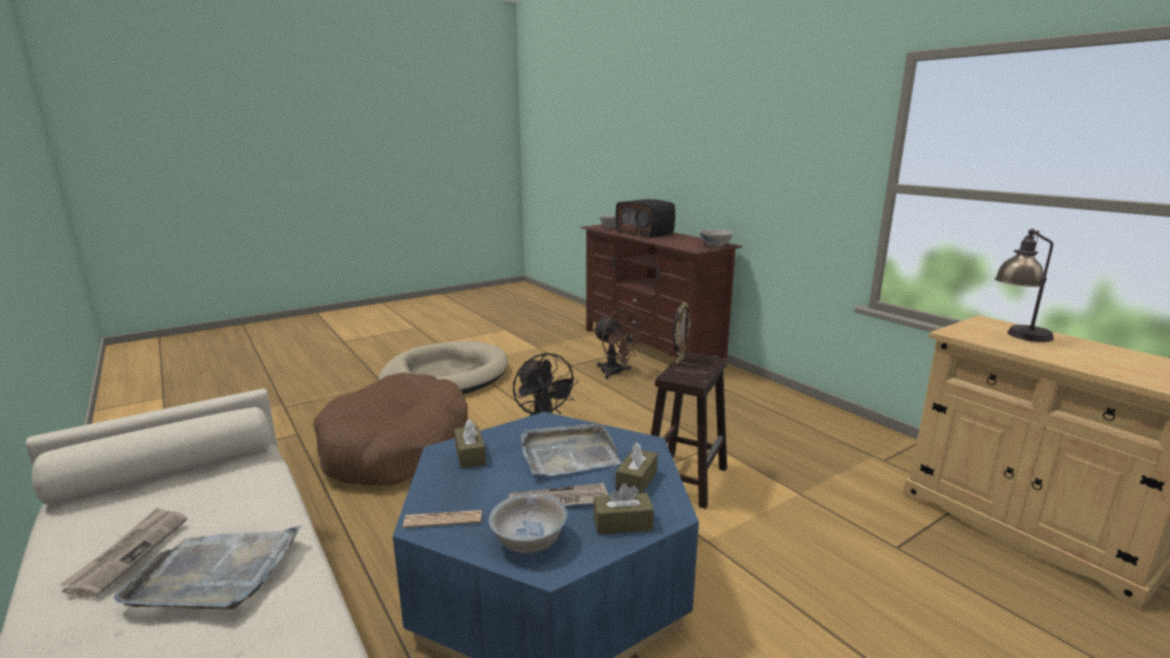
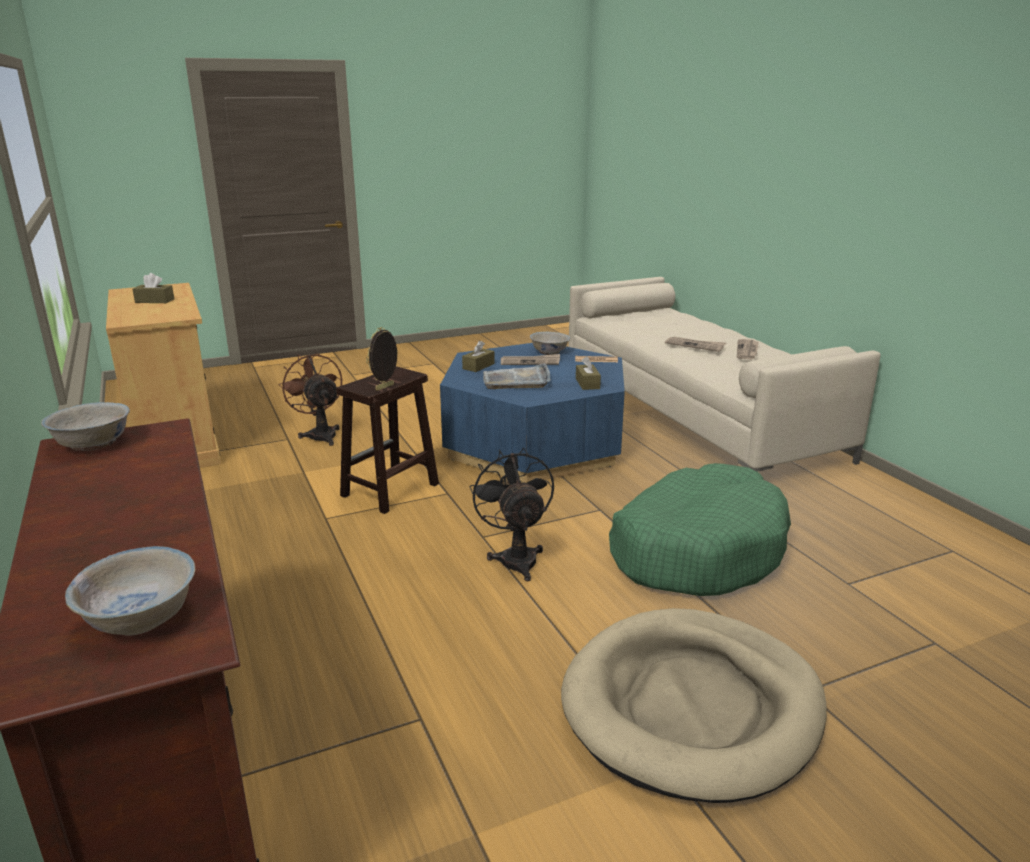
camera: 170 degrees left, 5 degrees up
(216, 573) = (695, 345): grey tray -> newspaper
(396, 448) = (696, 549): brown dog bed -> green dog bed
(616, 373) = (341, 677): brown fan -> brown fan (320, 434)
(622, 523) = (498, 353): brown tissue box -> brown tissue box (154, 301)
(645, 233) = (116, 541): radio -> none
(1017, 337) = (150, 311): table lamp -> none

